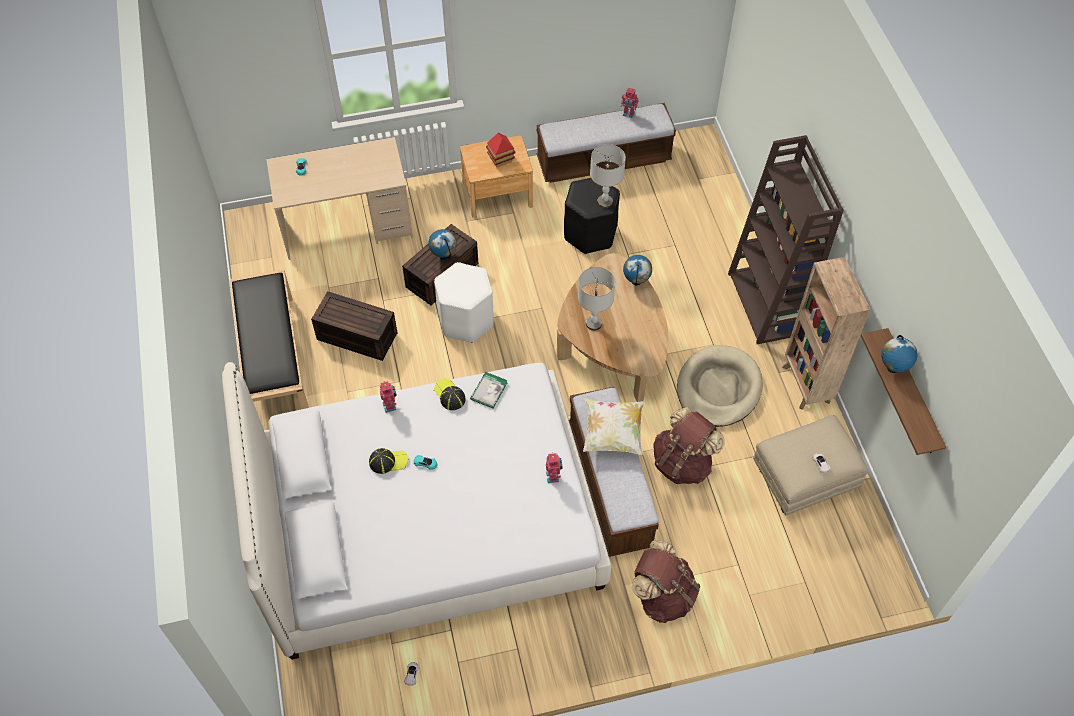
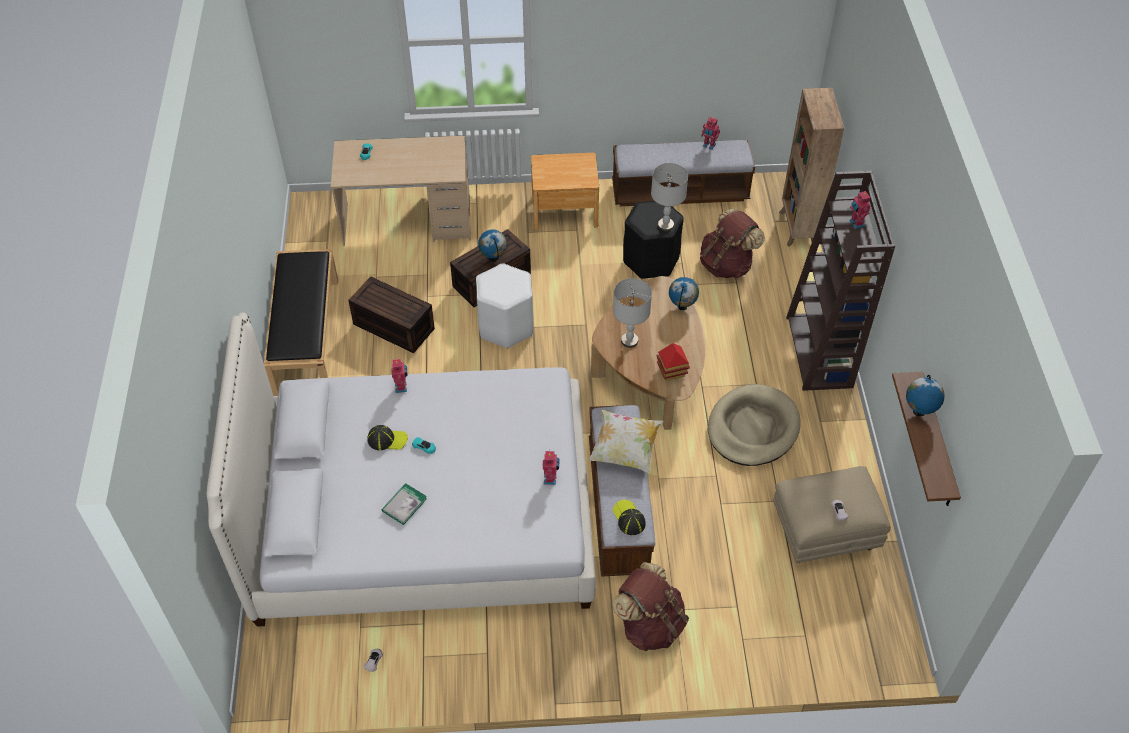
camera: 10 degrees right, 5 degrees down
(449, 395) = (463, 385): cap -> cap (628, 518)
(489, 391) = (504, 387): book -> book (404, 505)
(501, 160) = (569, 173): toy house -> toy house (671, 372)
(683, 463) = (699, 496): brown backpack -> brown backpack (727, 265)
(797, 187) = (855, 223): none -> toy robot
(806, 385) = (847, 438): brown bookcase -> brown bookcase (798, 229)

